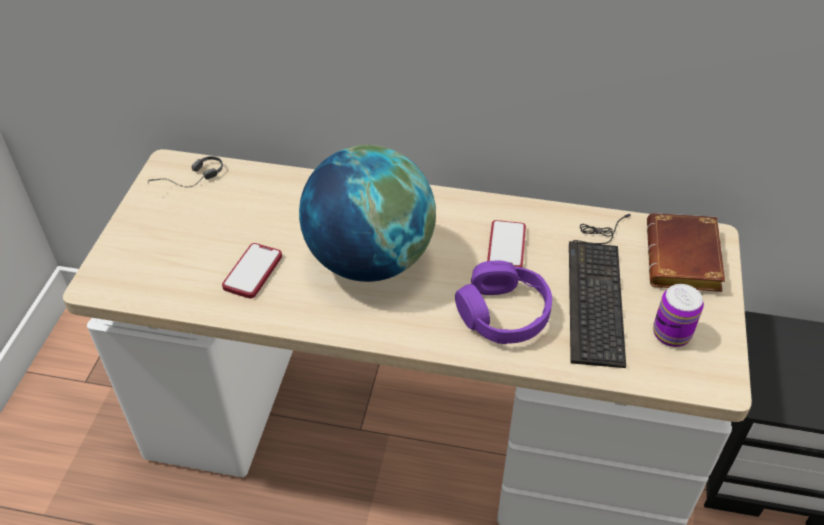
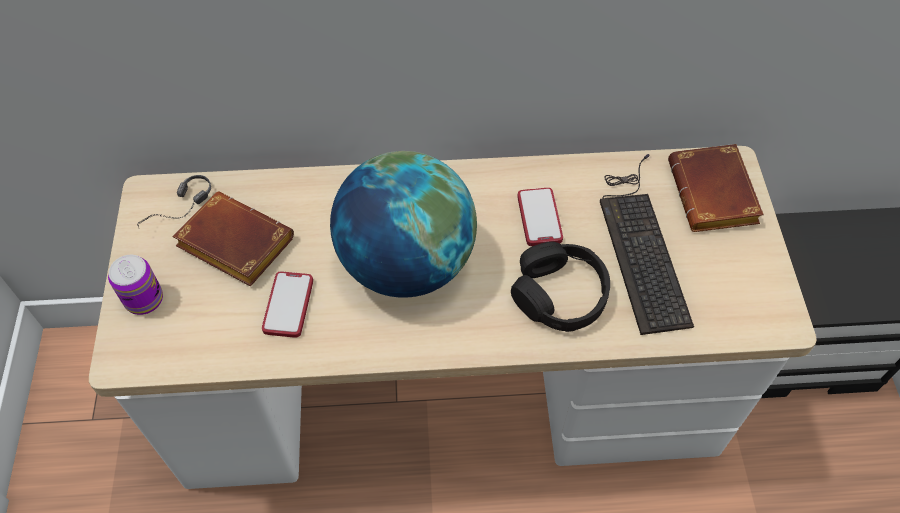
camera: 15 degrees left, 10 degrees up
(223, 215) = (232, 244): none -> brown book
(503, 313) = (559, 294): purple headphones -> black headphones
(671, 333) = (724, 279): can -> can (144, 299)

